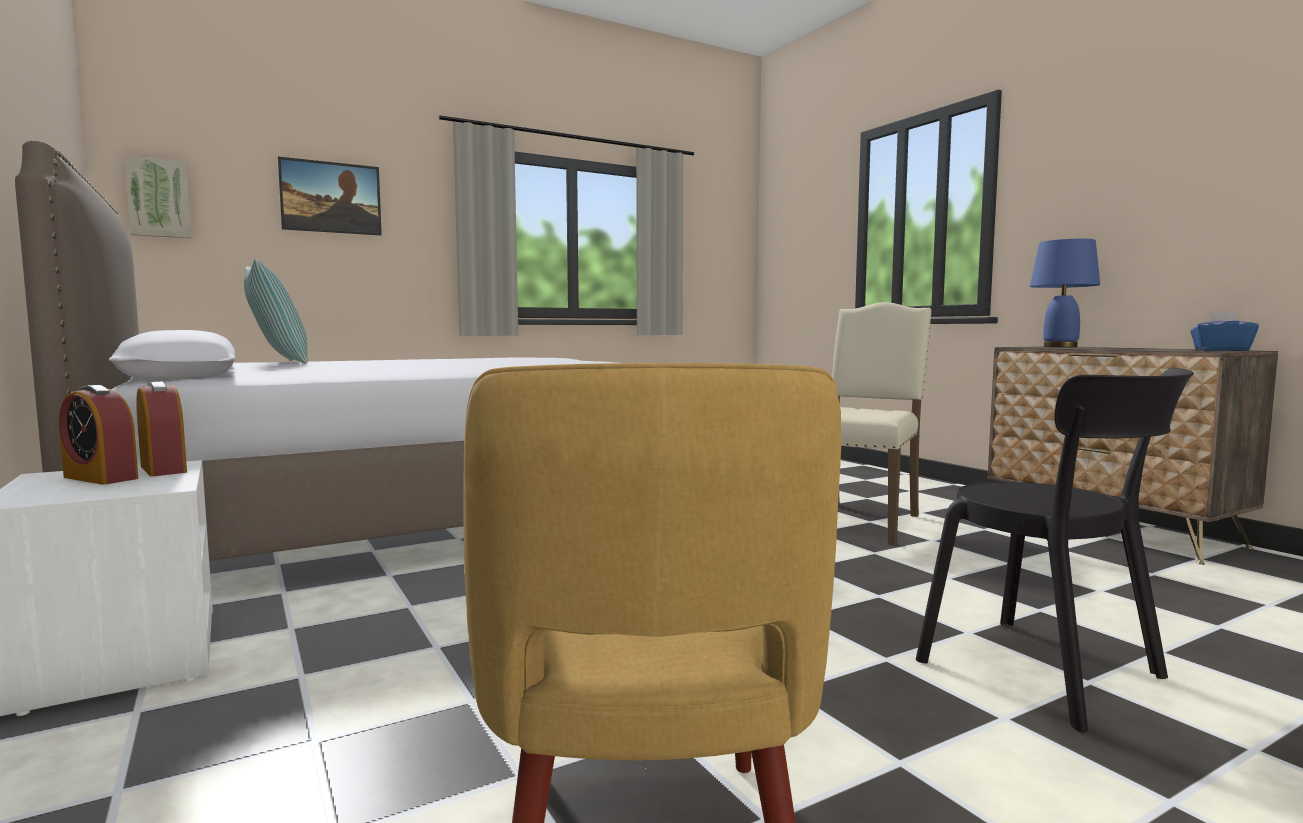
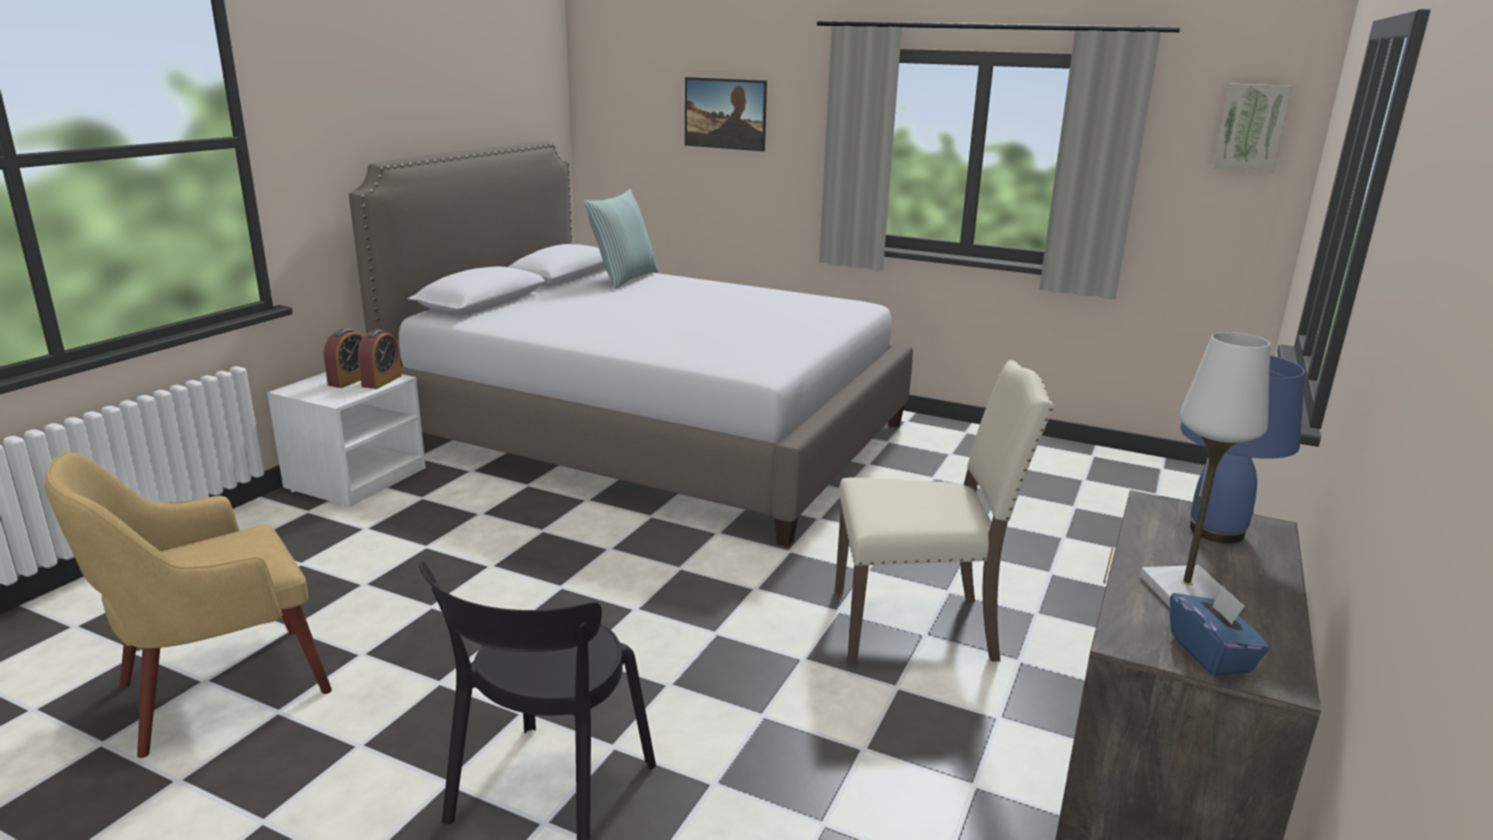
camera: 55 degrees right, 15 degrees up
(100, 478) = (350, 380): alarm clock -> alarm clock turned 150 degrees counterclockwise
(159, 198) = (607, 119): picture -> picture (1251, 127)
(1141, 349) = (1184, 591): none -> white table lamp

